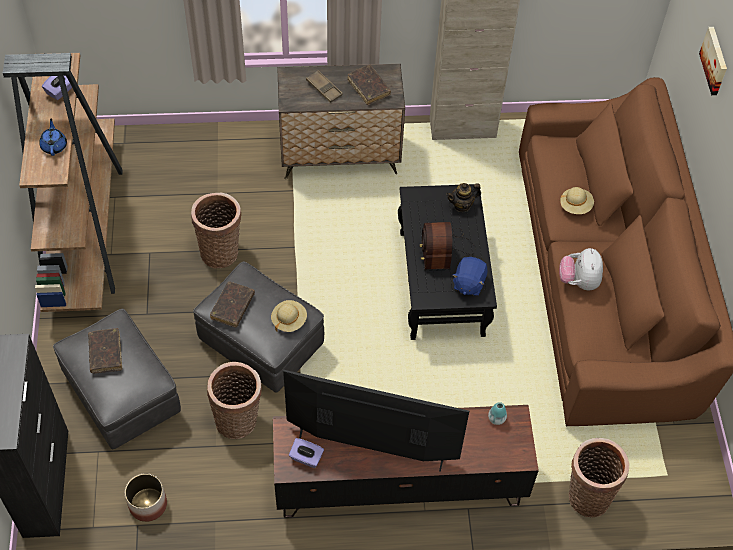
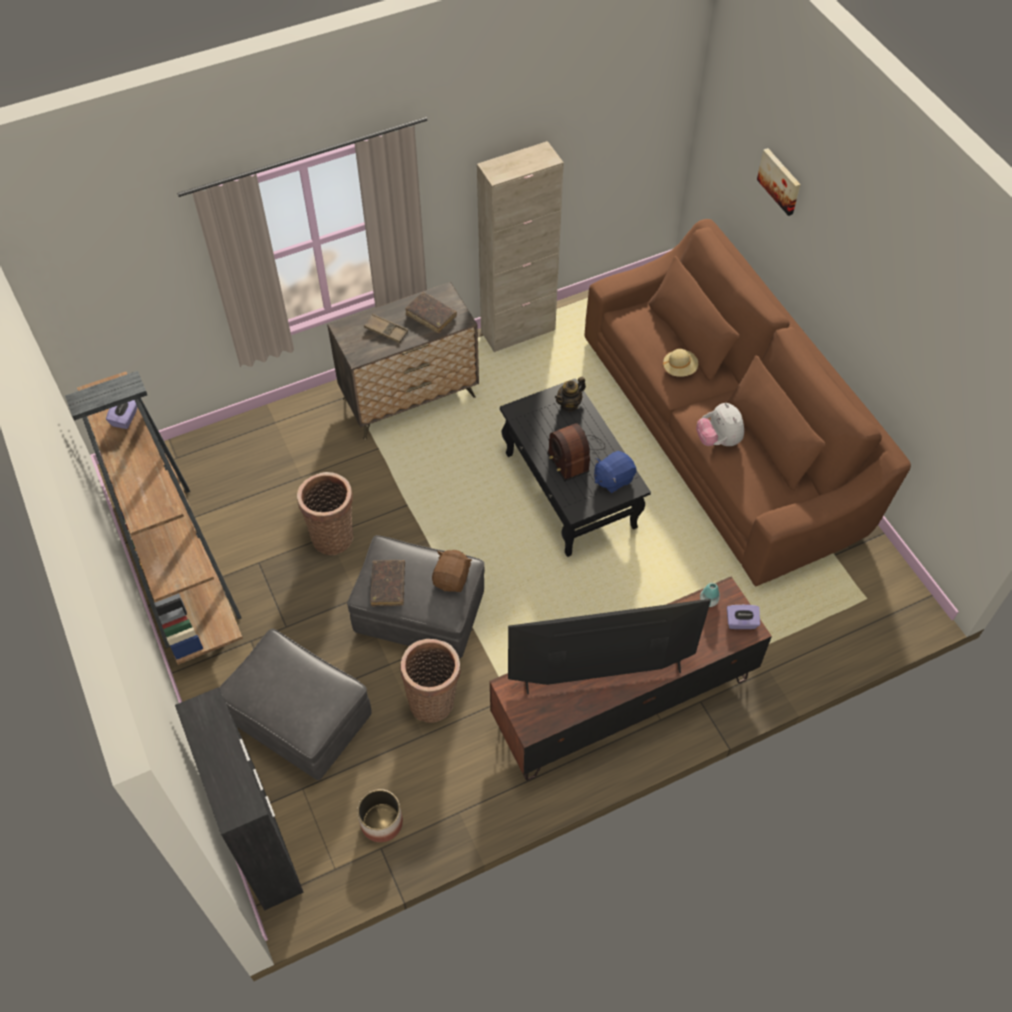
camera: 20 degrees left, 0 degrees up
(54, 146) = (148, 478): blue teapot -> none
(105, 353) = (277, 682): brown book -> none
(289, 320) = (452, 578): beige hat -> brown plush toy
(306, 458) = (544, 710): purple tissue box -> purple tissue box (741, 622)
(468, 283) = (613, 479): blue plush toy -> blue plush toy turned 60 degrees clockwise
(587, 494) = (804, 645): basket -> none

